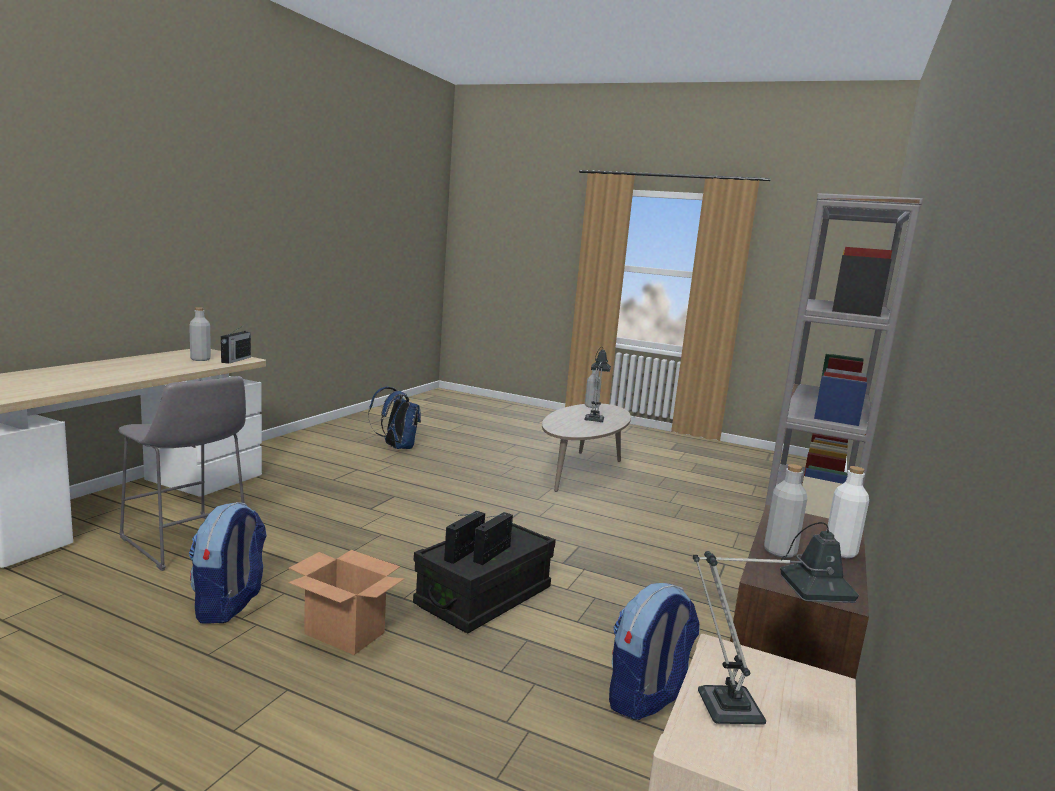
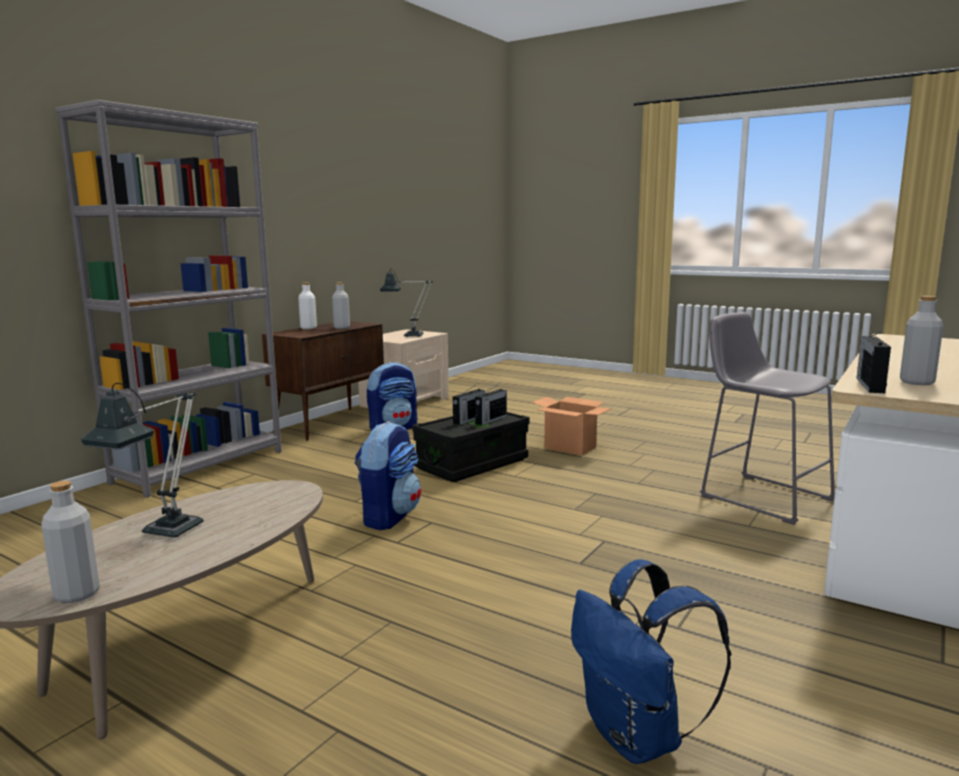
camera: 170 degrees left, 0 degrees up
(229, 606) = (660, 458): backpack -> backpack (389, 516)

